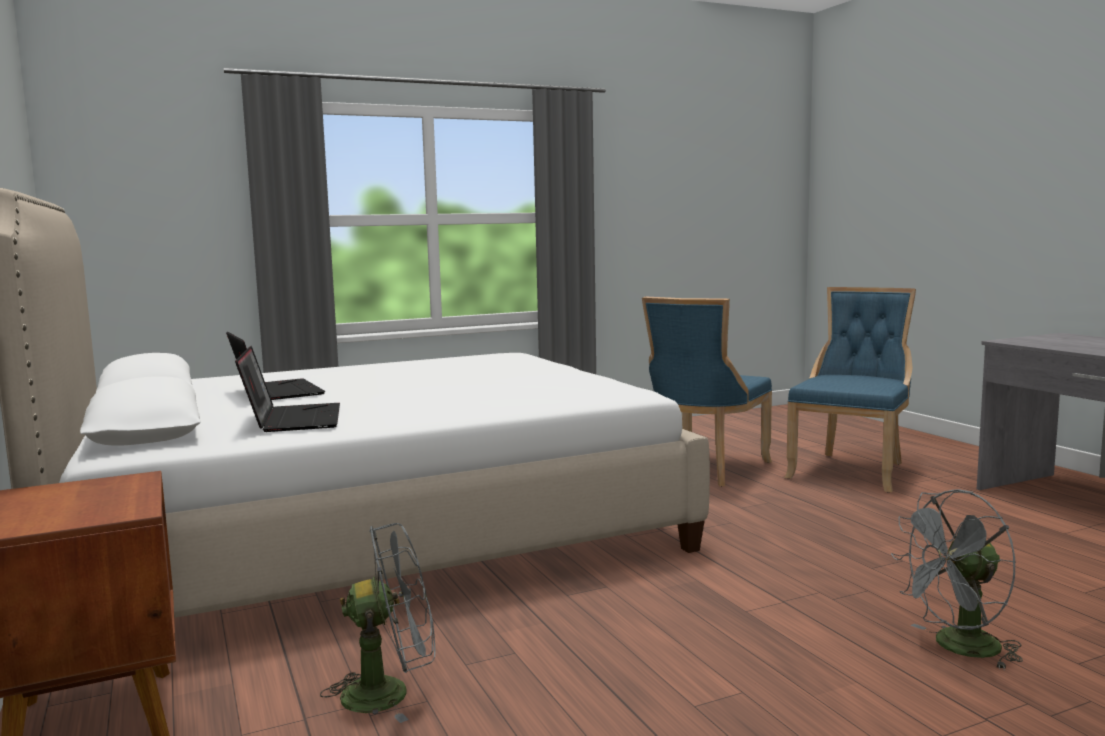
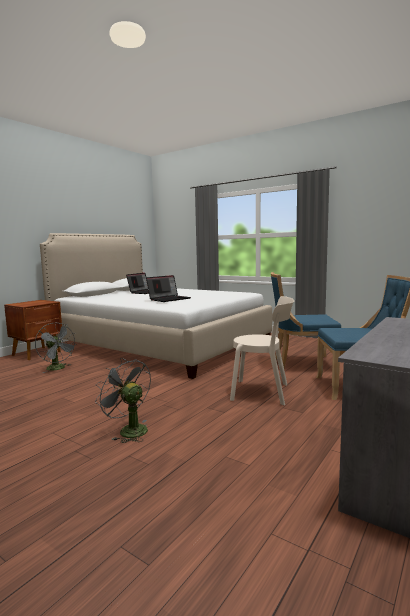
camera: 60 degrees right, 0 degrees up
(292, 419) = (109, 297): laptop -> laptop (169, 299)
(827, 519) = (263, 392): none -> beige chair

